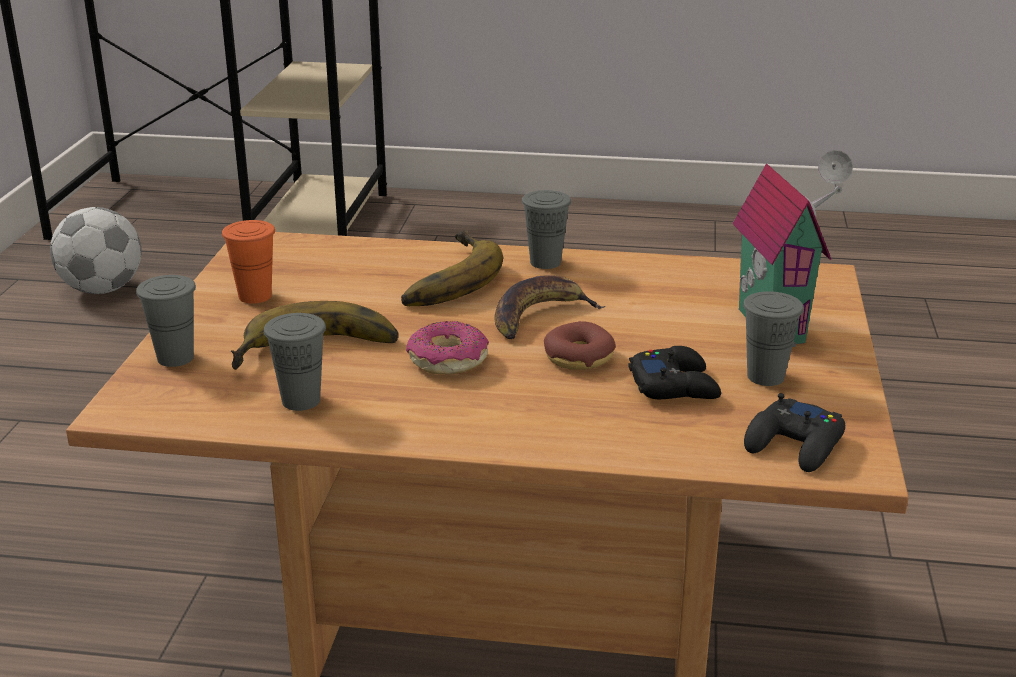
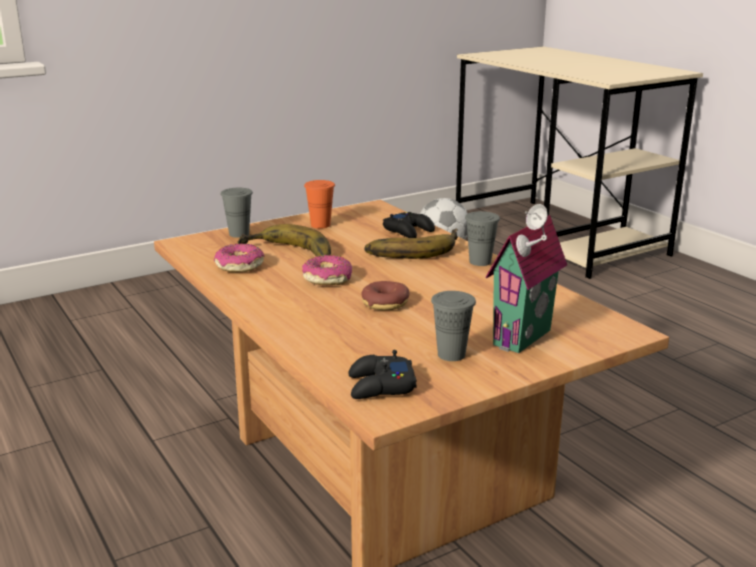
camera: 50 degrees right, 5 degrees down
(301, 401) = (239, 266): grey cup -> donut
(539, 316) = (413, 281): banana -> none
(674, 385) = (395, 335): black game controller -> black game controller (408, 231)

